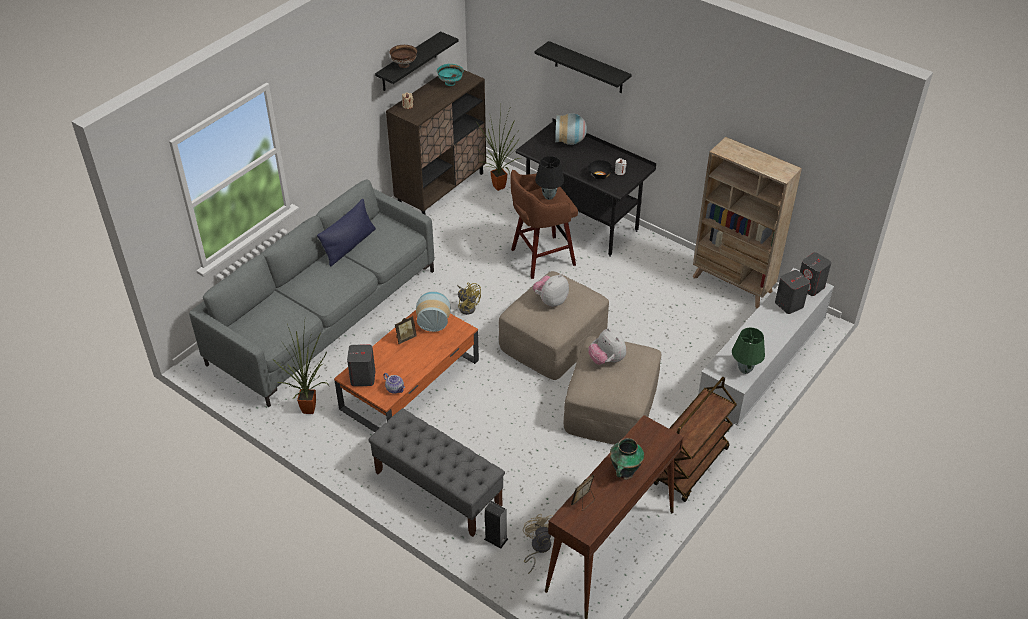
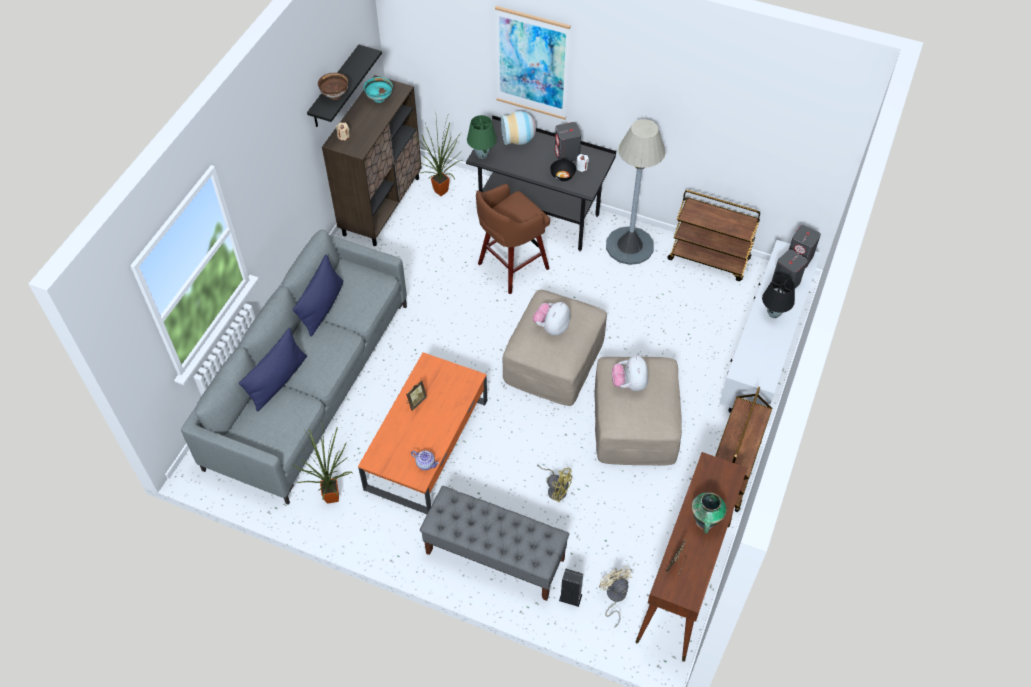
camera: 15 degrees left, 10 degrees up
(288, 295) = (278, 381): none -> blue pillow
(363, 378) = (388, 458): grey speaker -> grey speaker (567, 155)
(434, 321) = (438, 375): vase -> none
(467, 306) = (455, 340): yellow fan -> yellow fan (556, 489)
(549, 197) = (517, 210): black table lamp -> black table lamp (774, 314)
(588, 68) = (532, 63): black shelf -> picture
(606, 360) = (629, 384): plush toy -> plush toy turned 45 degrees clockwise
(659, 260) = (629, 246): none -> grey floor lamp
(732, 285) = (709, 259): beige bookcase -> brown cart
(745, 369) = (766, 366): green table lamp -> green table lamp (482, 155)

